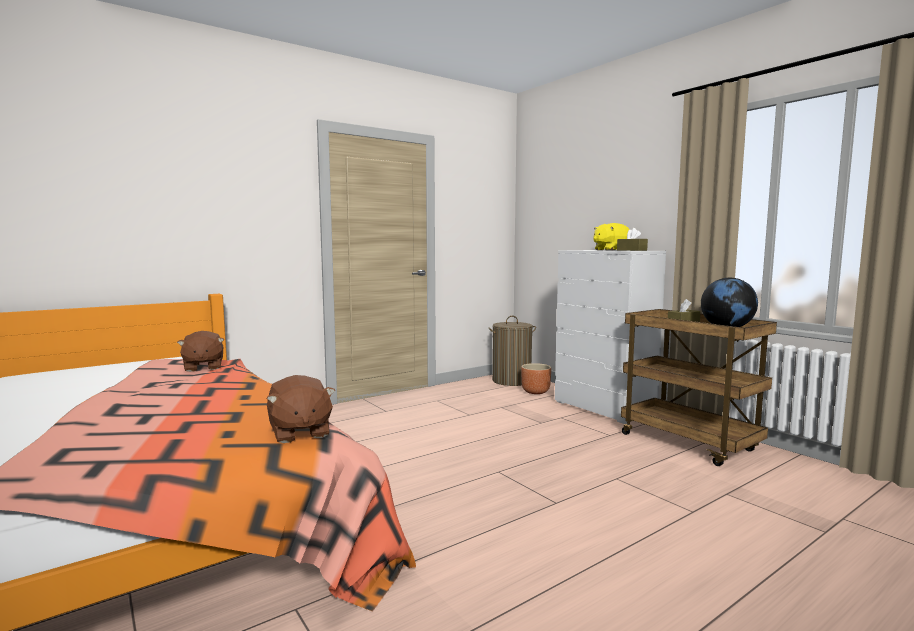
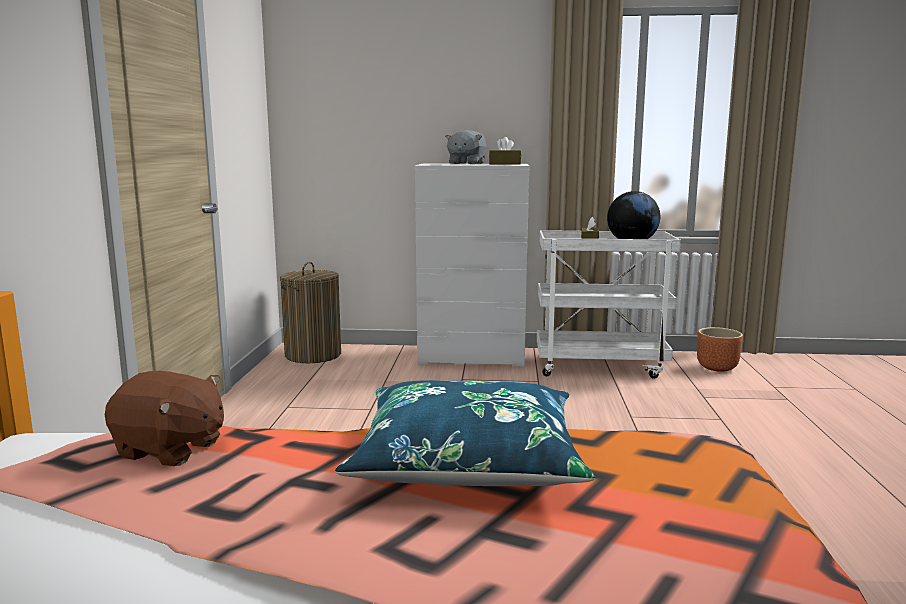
camera: 50 degrees left, 5 degrees up
(230, 398) = (468, 460): none -> blue pillow
(299, 432) = (705, 450): brown plush toy -> none
(536, 392) = (371, 360): brown planter -> brown planter (716, 367)
(610, 250) = (466, 163): yellow plush toy -> grey plush toy
(690, 443) = (600, 366): brown cart -> white cart

